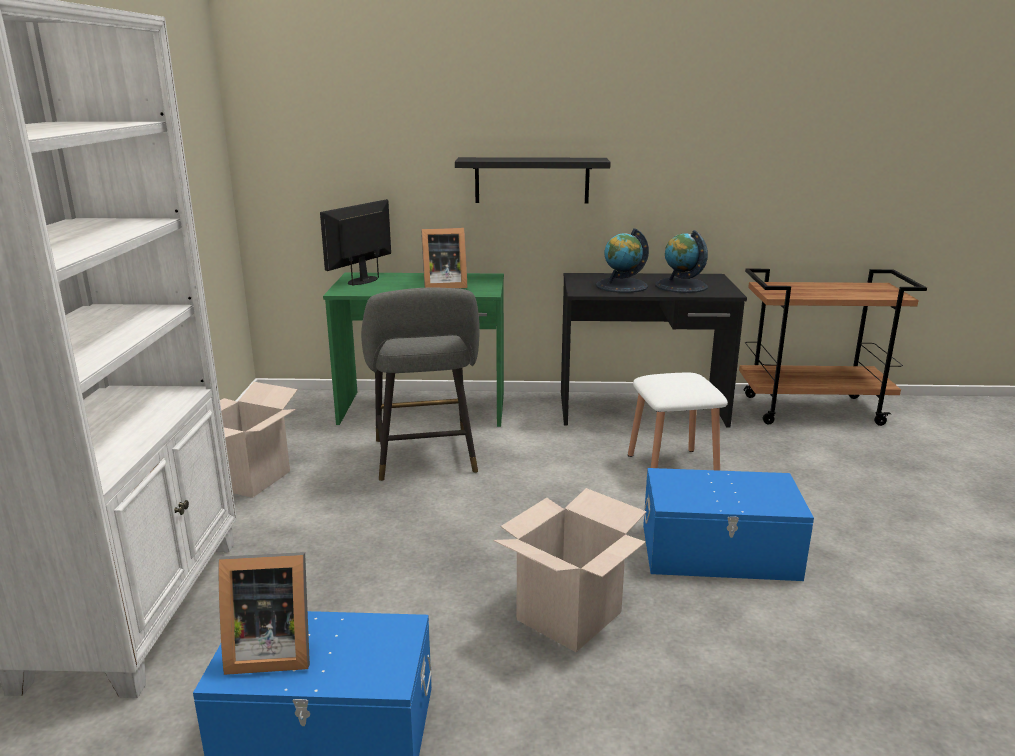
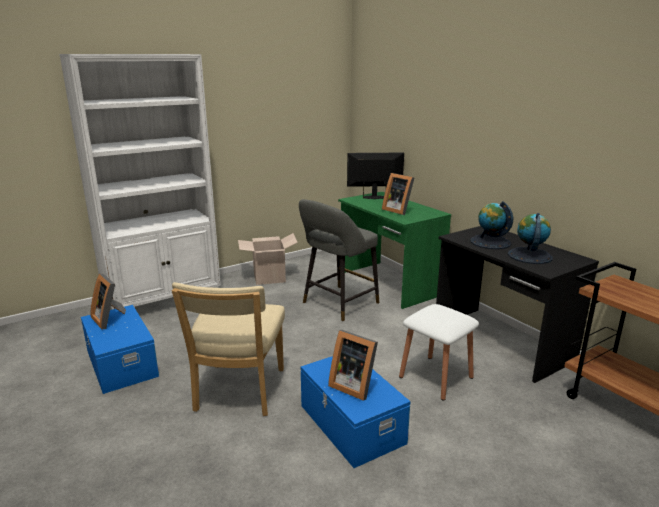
camera: 55 degrees right, 0 degrees up
(532, 180) = (475, 154): black shelf -> none
(569, 616) = (238, 393): cardboard box -> beige chair
(732, 492) = (353, 385): none -> picture frame

